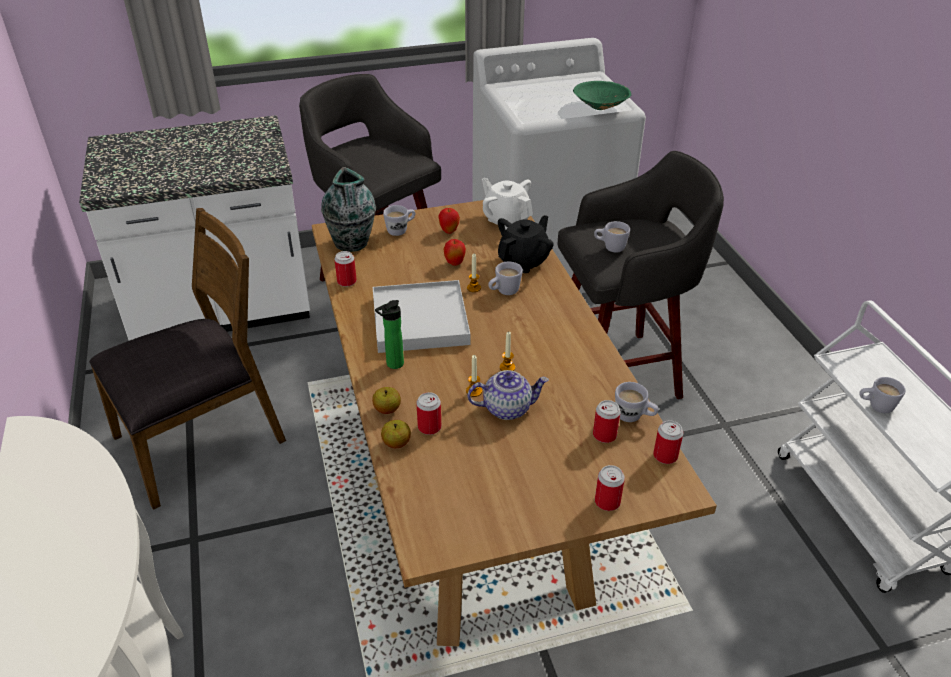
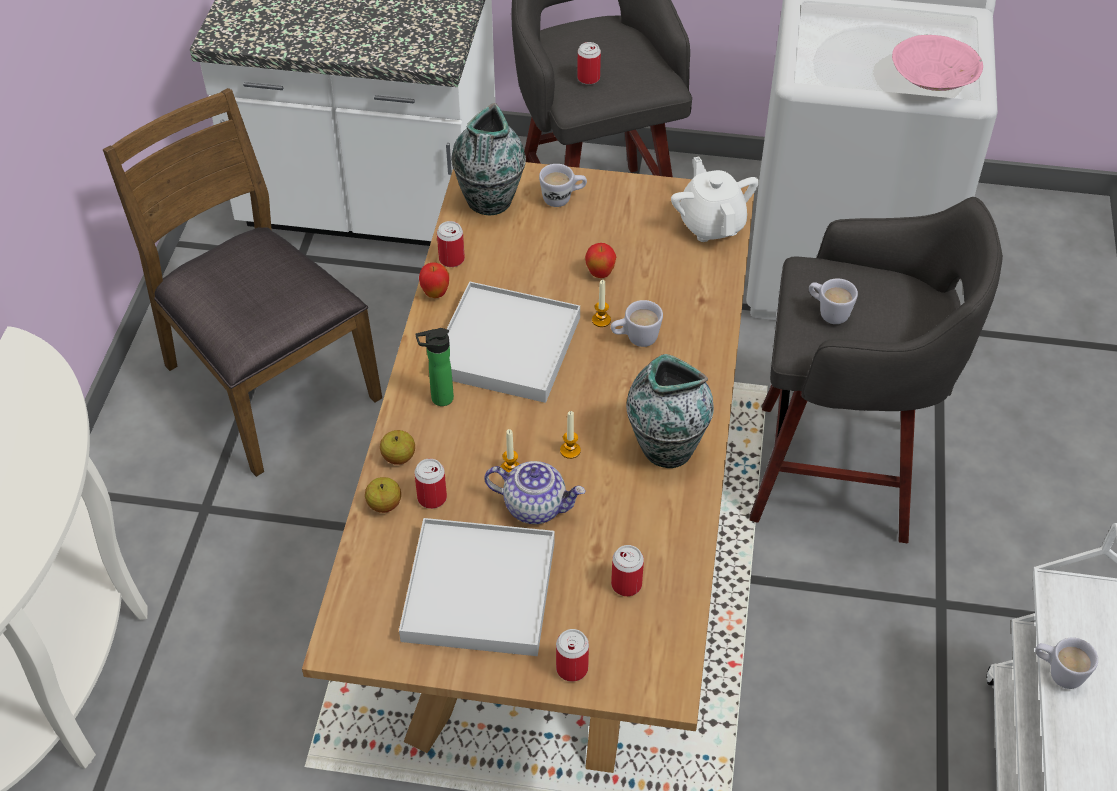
camera: 25 degrees right, 10 degrees up
(201, 440) = (267, 383): brown chair -> brown chair turned 120 degrees counterclockwise
(449, 231) = (624, 220): apple -> apple (435, 294)
(505, 475) = (480, 591): none -> white tray
(524, 261) = (692, 299): black teapot -> none
(569, 346) = (665, 448): none -> vase
(601, 107) = (933, 81): green bowl -> pink bowl
(634, 417) = (678, 574): white mug -> none
(665, 456) = (680, 639): can -> can (588, 78)

